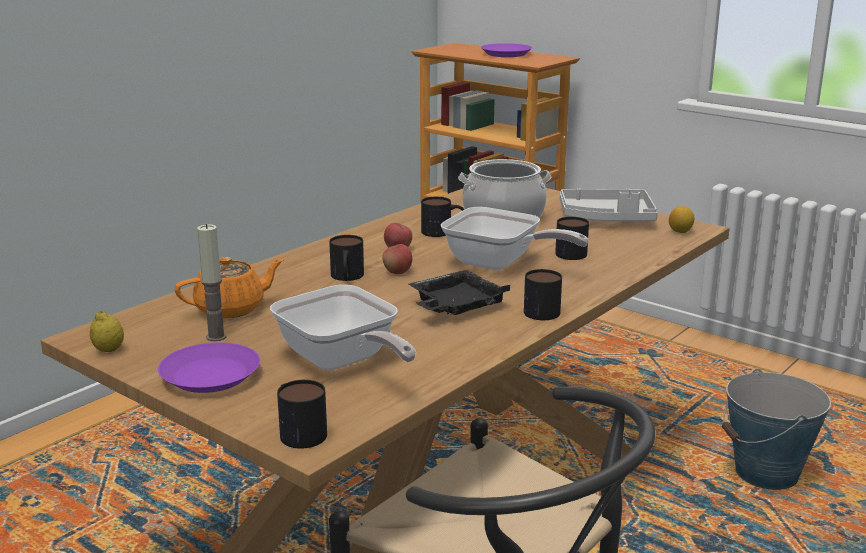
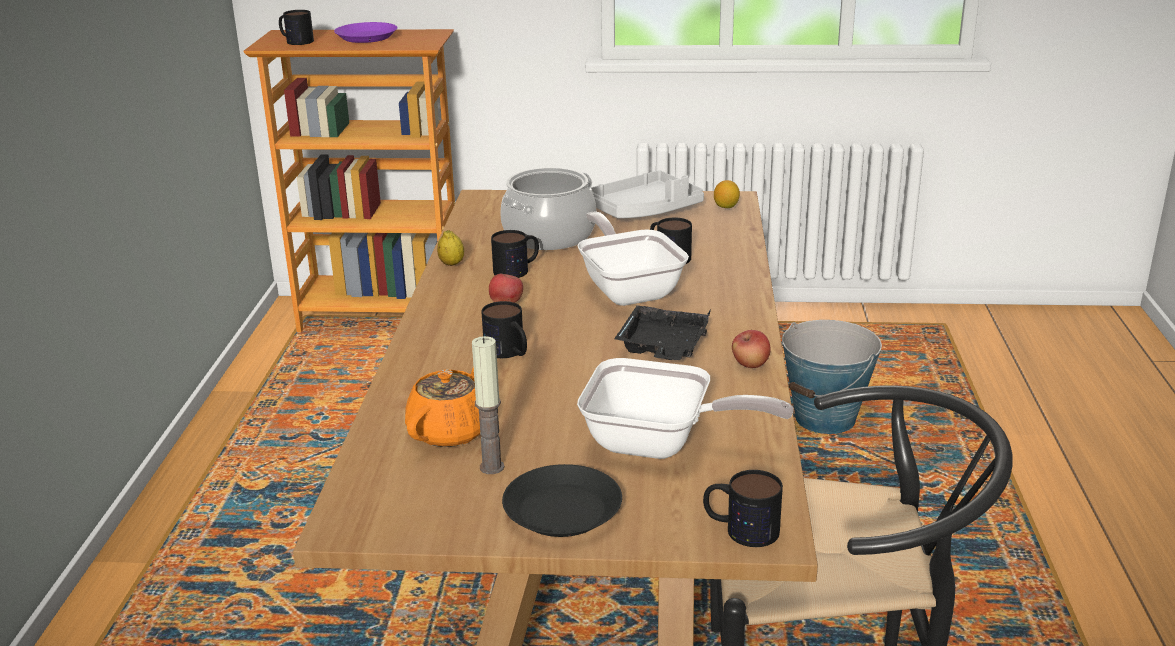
camera: 35 degrees left, 5 degrees up
(109, 350) = (401, 529): lemon -> lemon (451, 264)
(210, 375) = (561, 510): purple plate -> black plate
(397, 272) = (548, 329): apple -> apple (750, 364)
(499, 264) = (628, 289): frying pan -> frying pan turned 105 degrees counterclockwise
(537, 309) = (736, 326): mug -> mug (295, 41)

